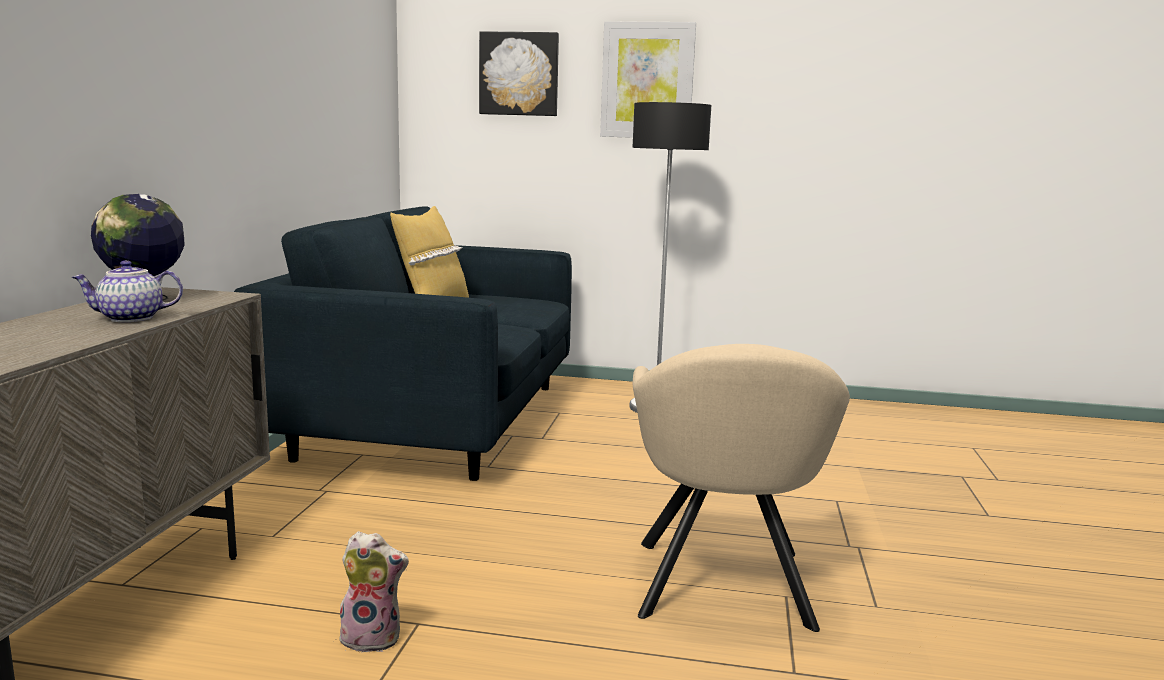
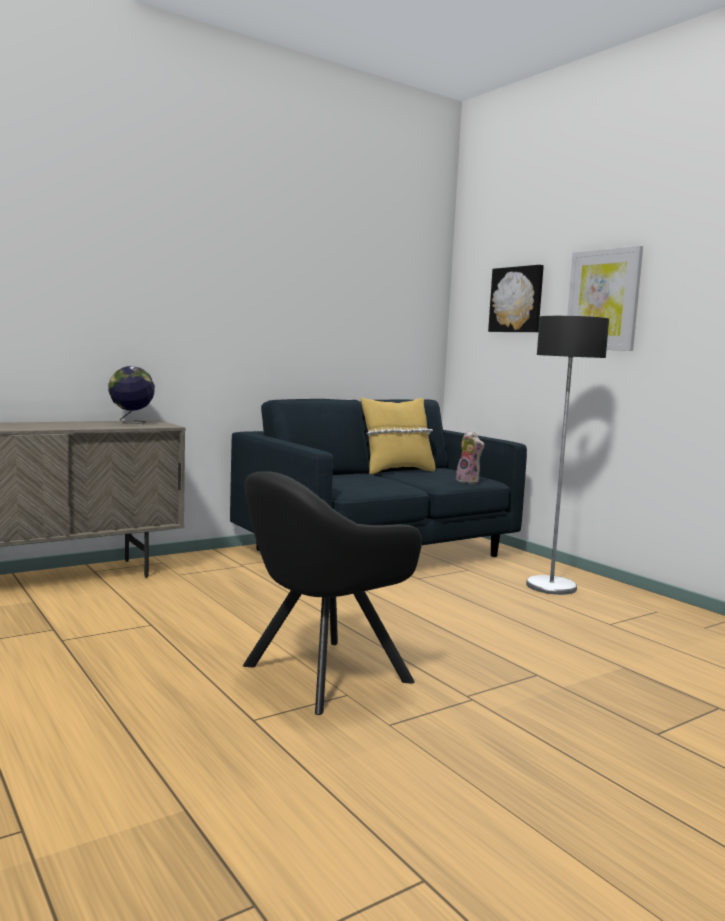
camera: 45 degrees right, 5 degrees down
(130, 318) = (93, 426): teapot -> none
(373, 637) = (124, 621): plush toy -> plush toy (469, 481)
(722, 589) = (318, 675): beige armchair -> black armchair

